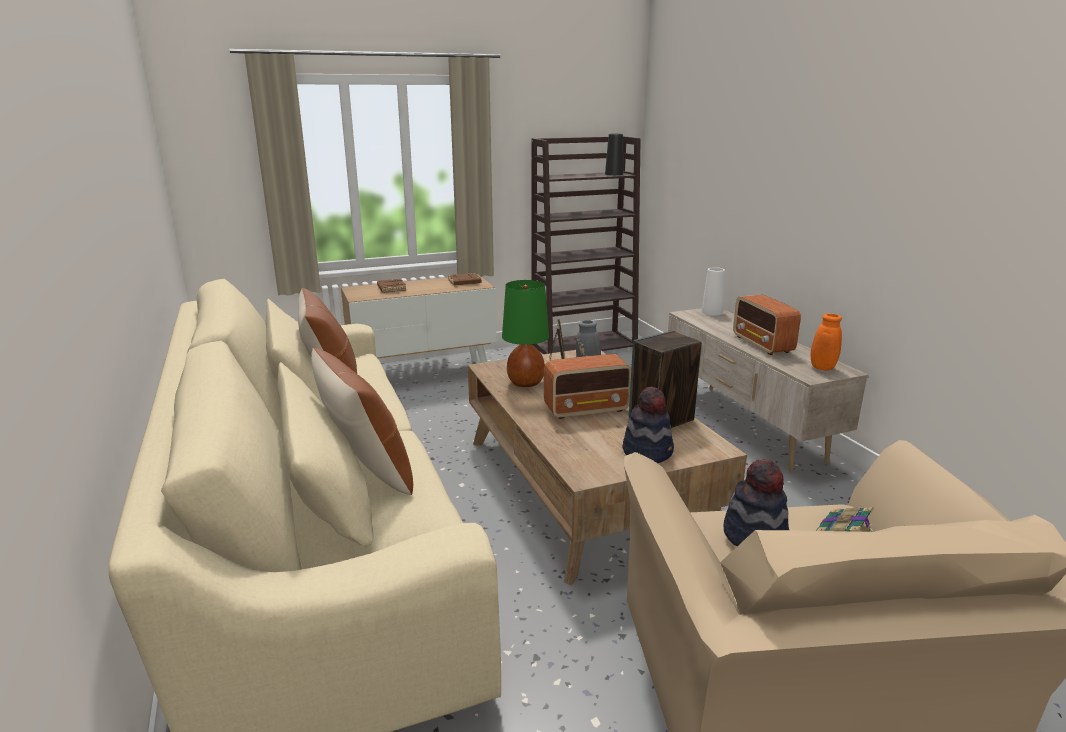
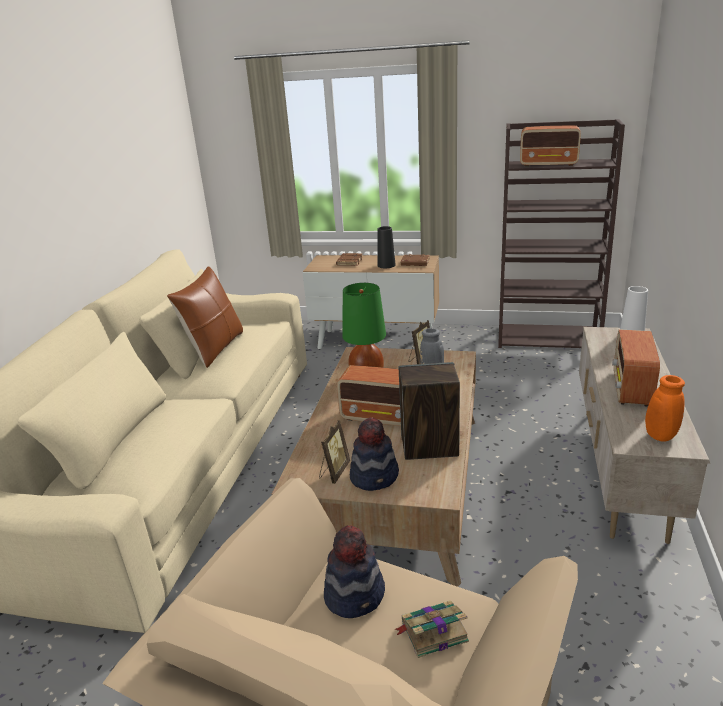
camera: 35 degrees right, 5 degrees up
(368, 472) = (147, 429): brown pillow -> none
(578, 176) = (549, 164): none -> radio
(607, 459) = (334, 472): none -> picture frame
(614, 174) = (594, 163): black vase -> black vase (386, 265)

